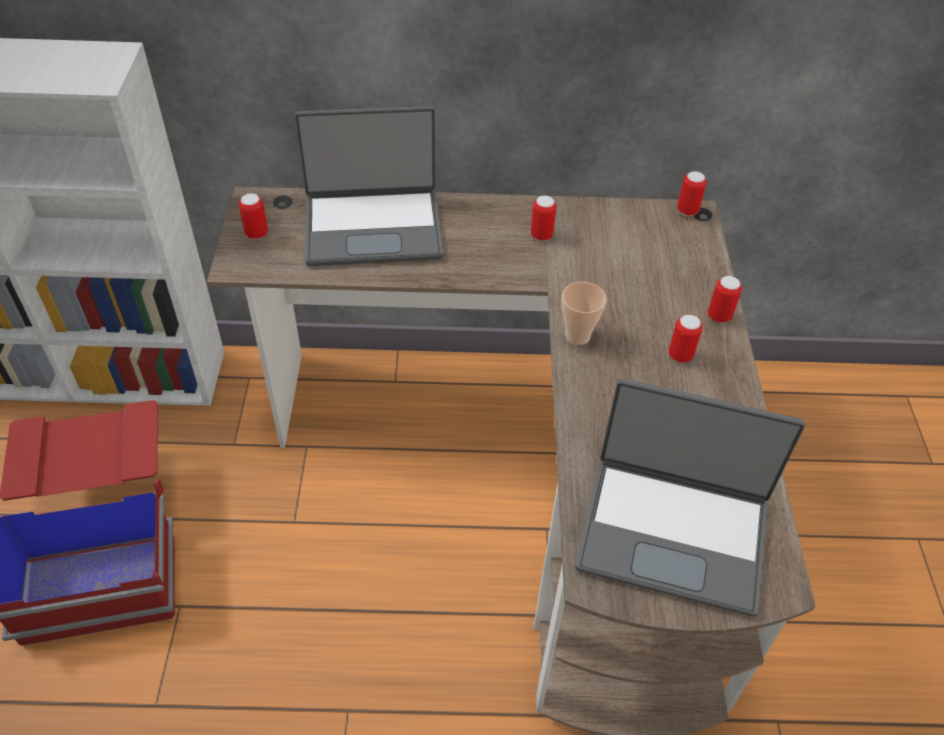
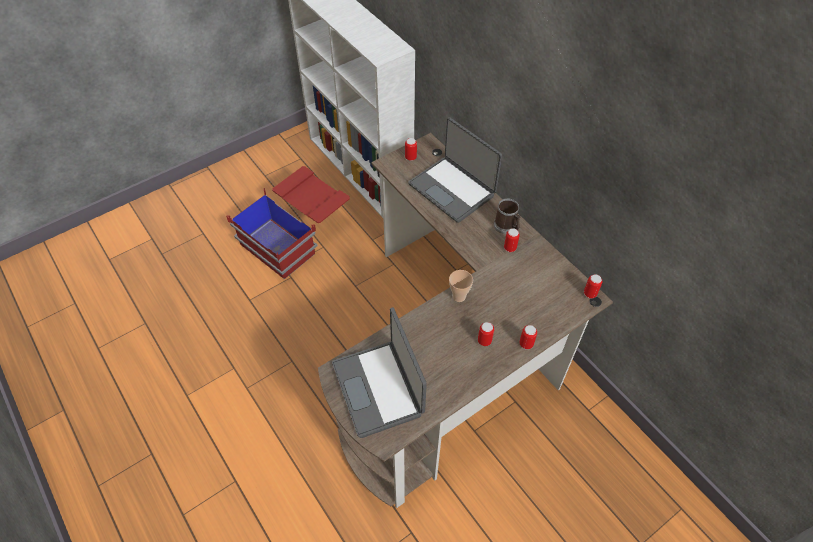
camera: 55 degrees right, 5 degrees up
(501, 216) = (507, 226): none -> mug

